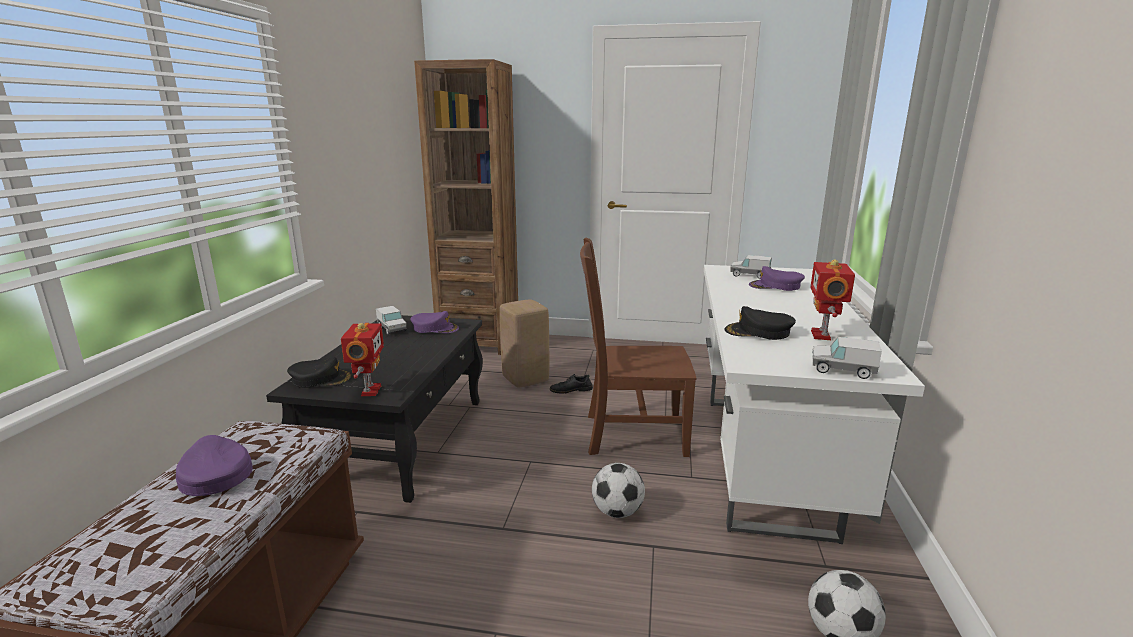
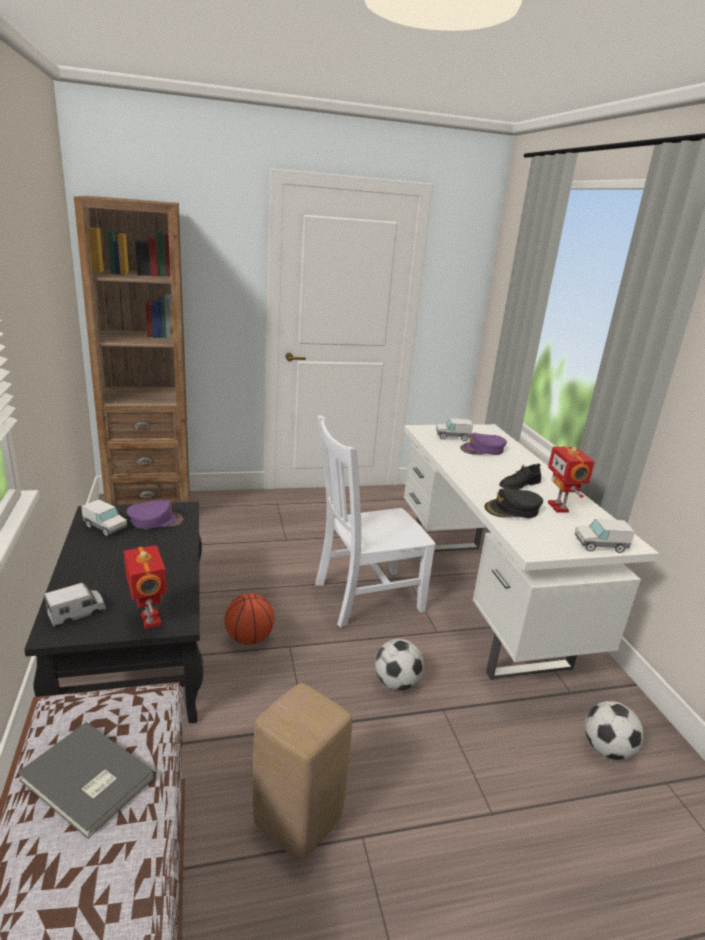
camera: 25 degrees left, 5 degrees up
(215, 474) = (86, 782): purple cap -> grey book
(321, 379) = (77, 613): black cap -> toy truck
(498, 449) = (249, 638): none -> basketball
(524, 379) = (228, 550): beige stool -> beige stool (296, 820)
(571, 390) = (282, 556): black shoe -> black shoe (519, 484)
(631, 434) = (364, 597): brown chair -> white chair

